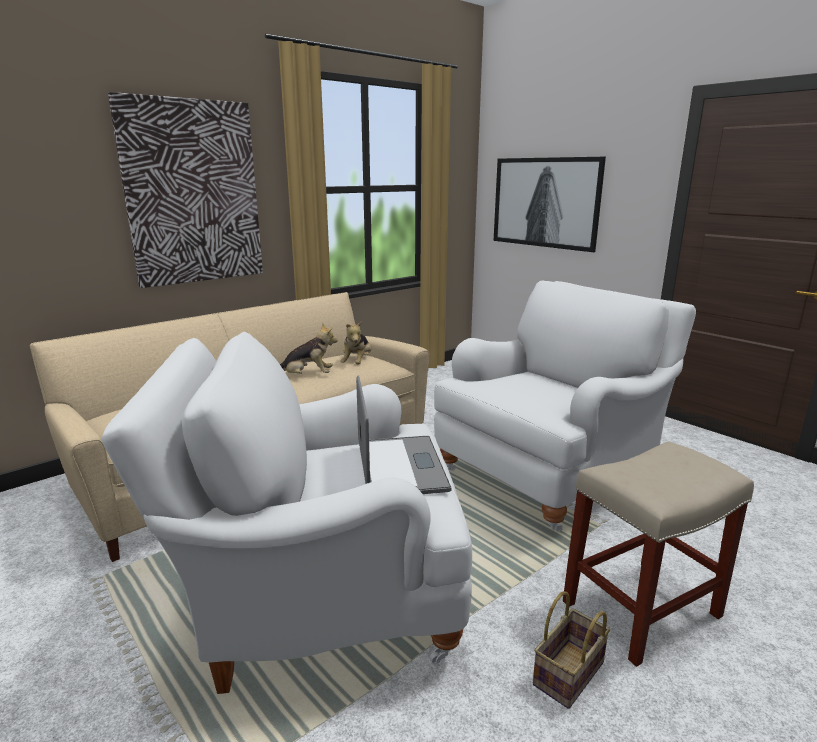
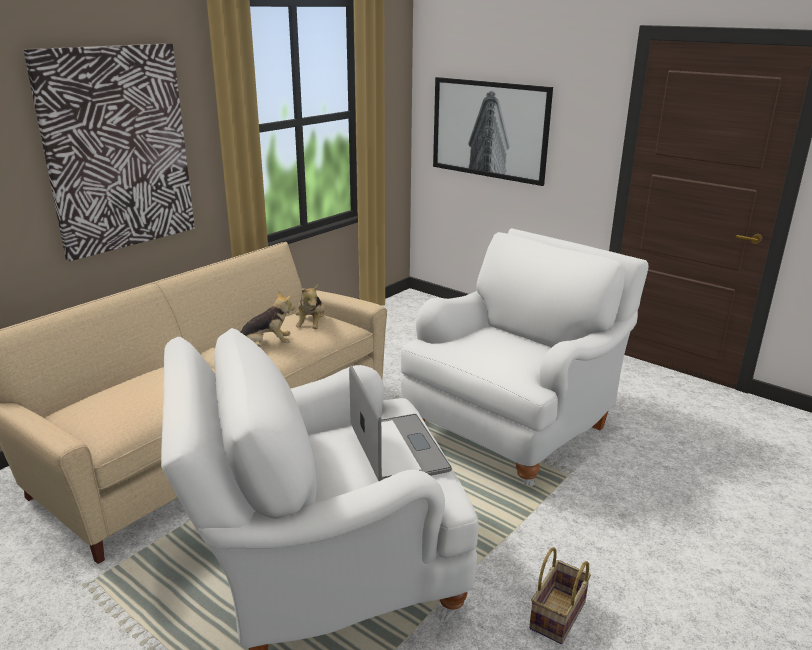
camera: 10 degrees left, 5 degrees up
(642, 608) = (612, 550): beige stool -> none

